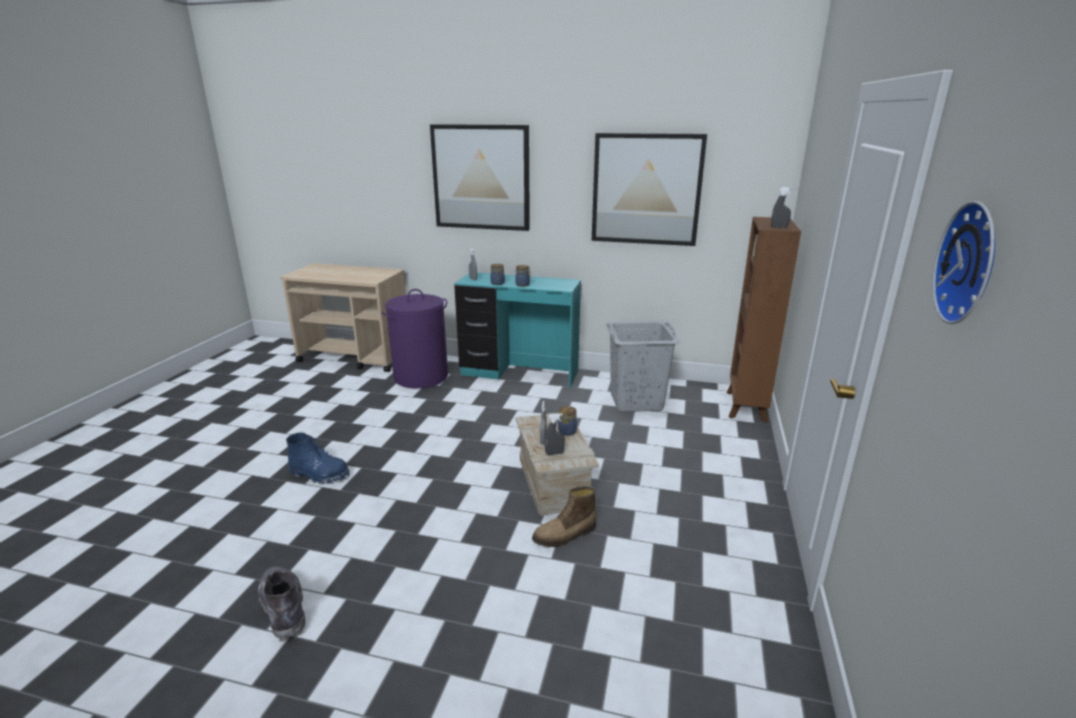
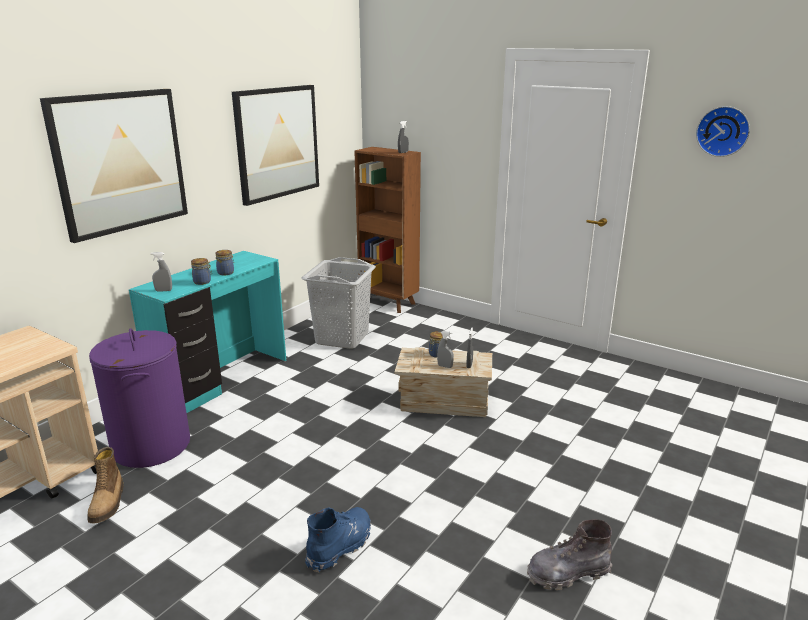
camera: 70 degrees left, 0 degrees up
(565, 535) = (515, 411): boot -> boot (108, 503)

